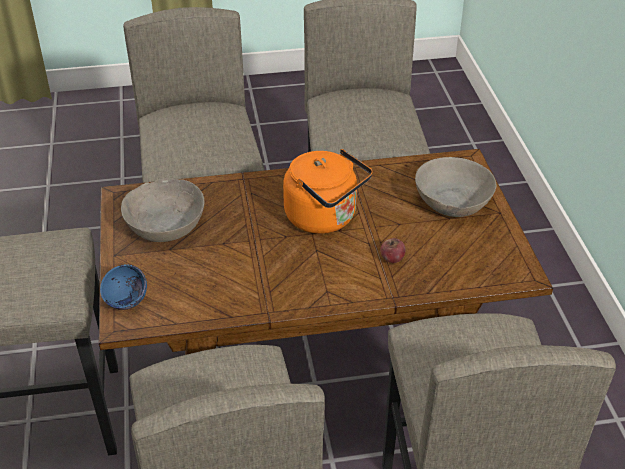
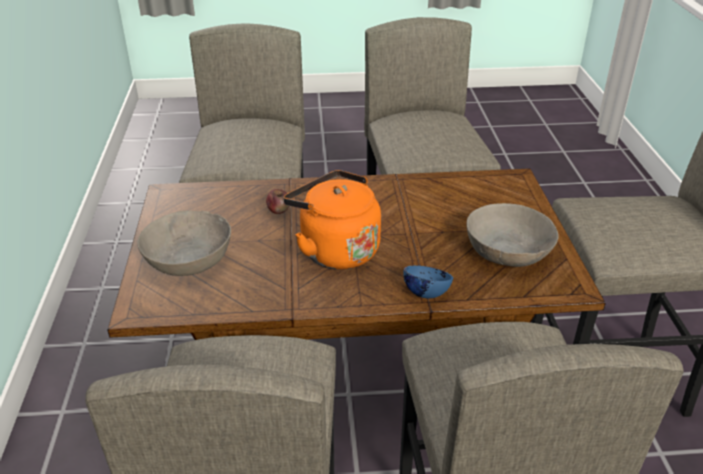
camera: 175 degrees left, 5 degrees down
(126, 301) = (520, 191): blue bowl -> blue bowl (426, 293)

